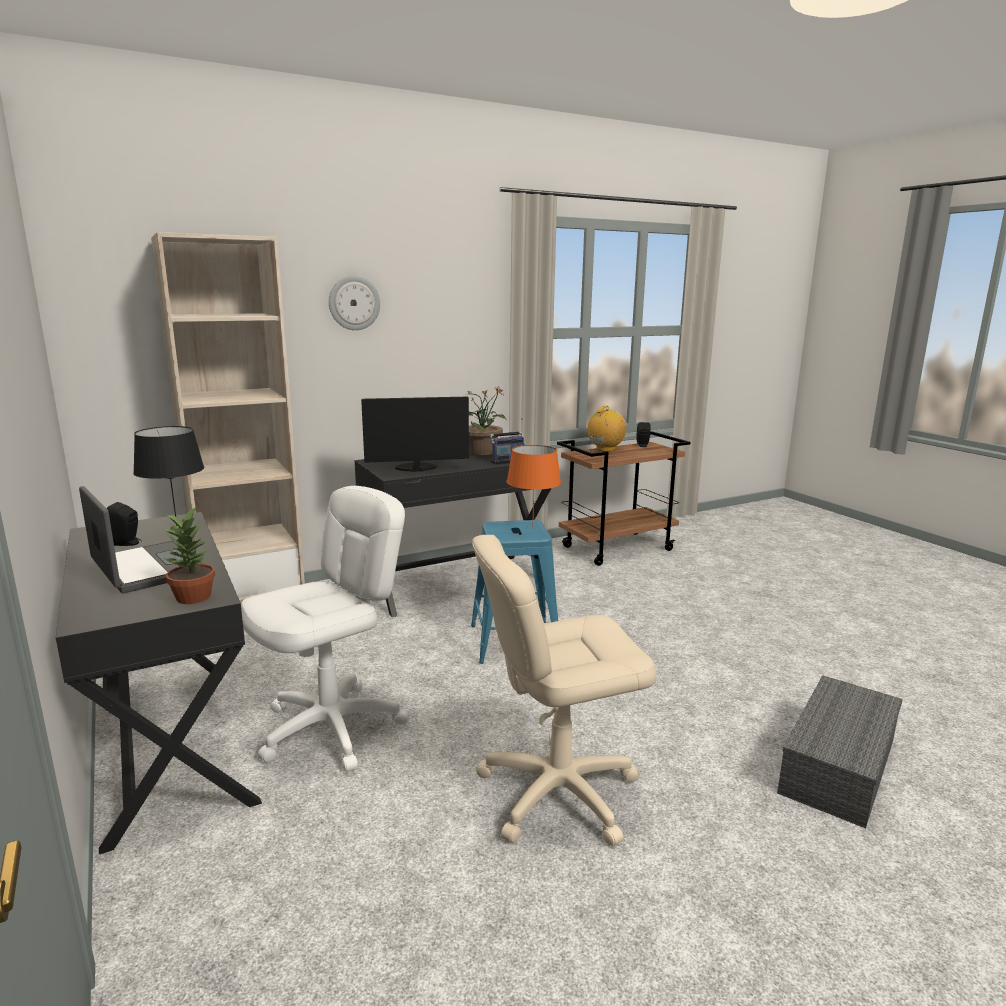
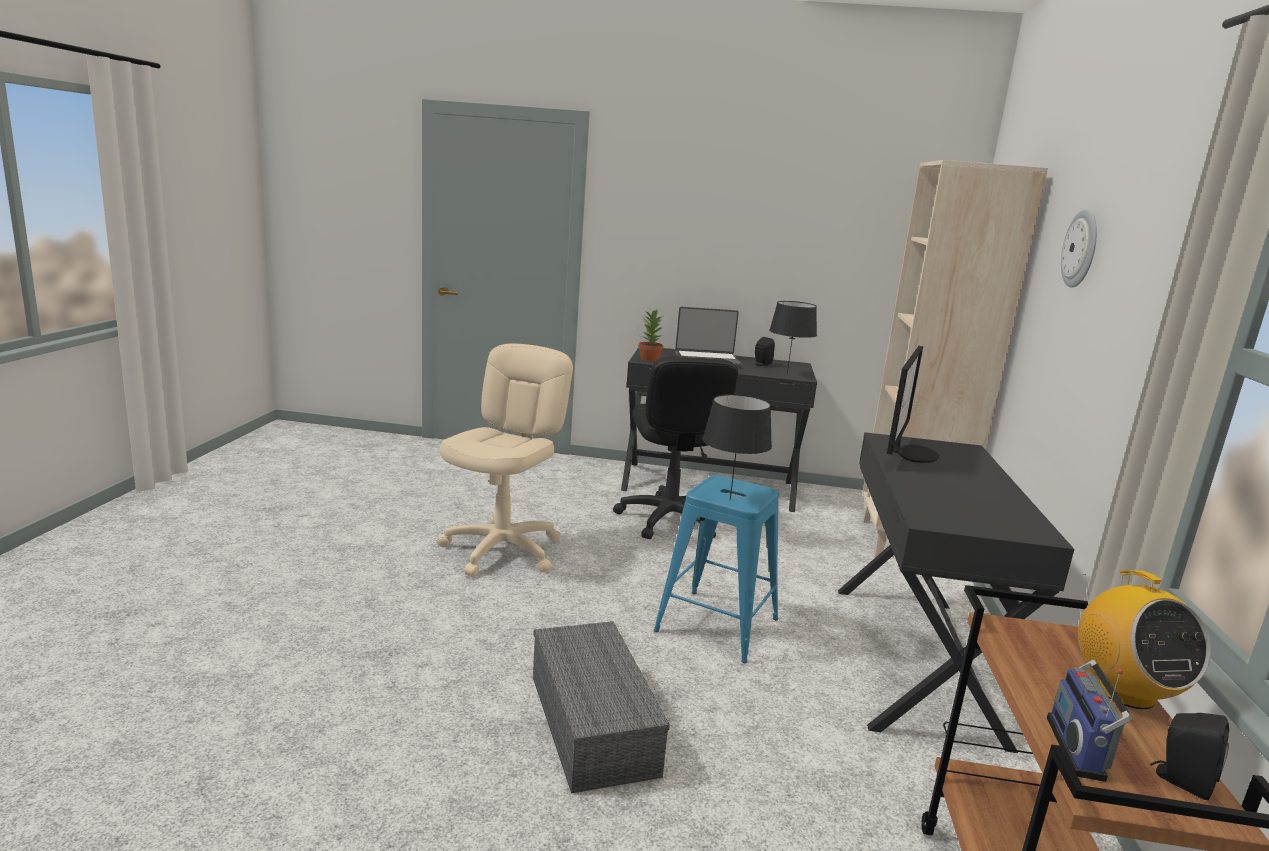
camera: 125 degrees right, 0 degrees up
(332, 728) = (669, 519): white office chair -> black office chair
(482, 452) = (996, 505): potted plant -> none
(507, 461) = (918, 498): radio -> radio (1080, 749)
(533, 528) = (730, 500): orange table lamp -> black table lamp
(836, 764) = (323, 658): grey storage box -> grey storage box (595, 725)

